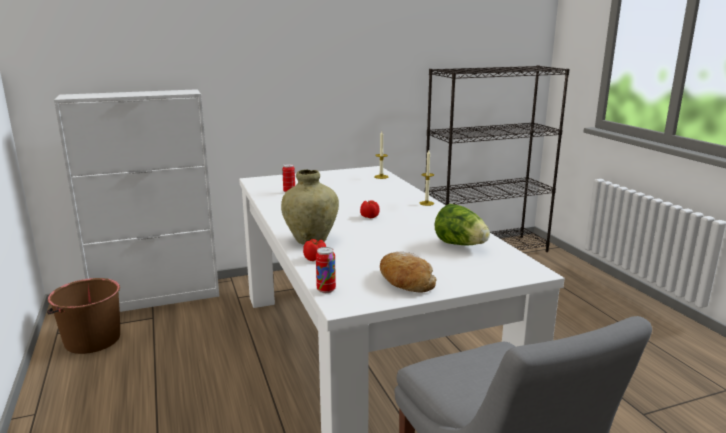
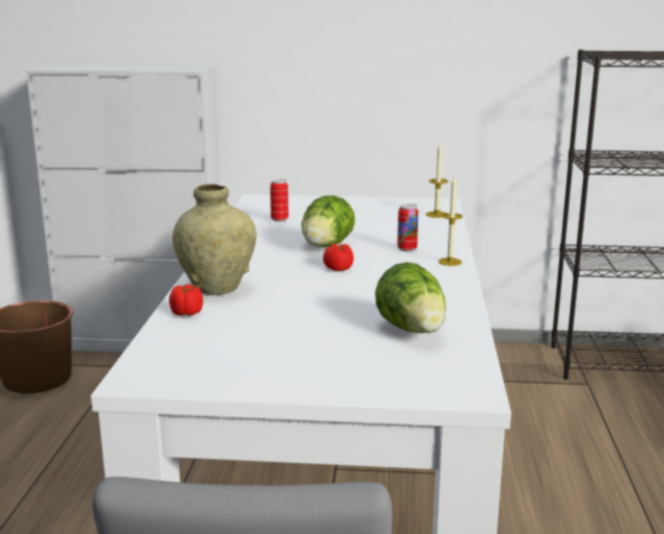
camera: 25 degrees right, 0 degrees up
(326, 290) = (142, 356): can -> can (407, 249)
(343, 205) = (326, 247): none -> lettuce
(405, 281) = (258, 366): bread -> none

